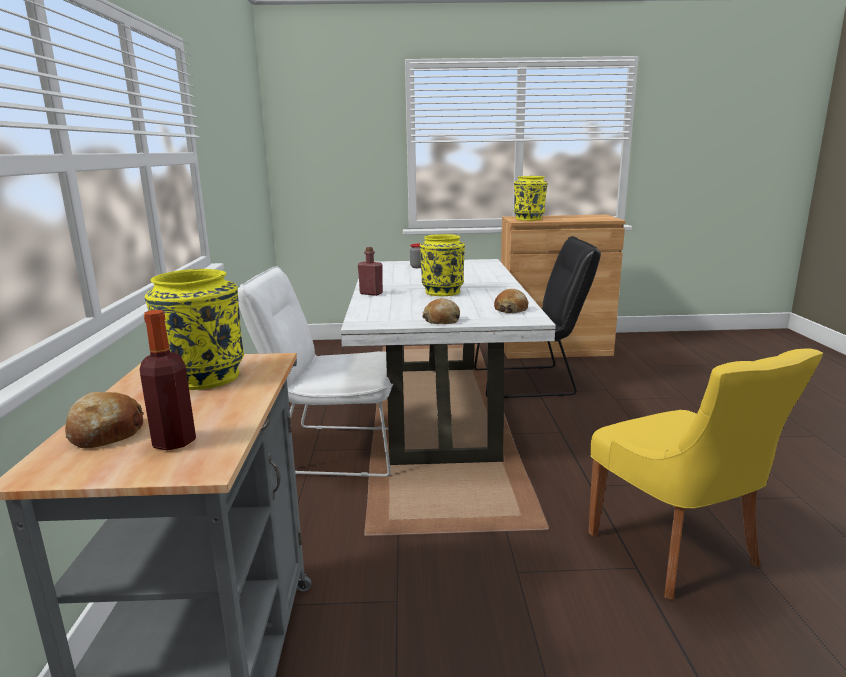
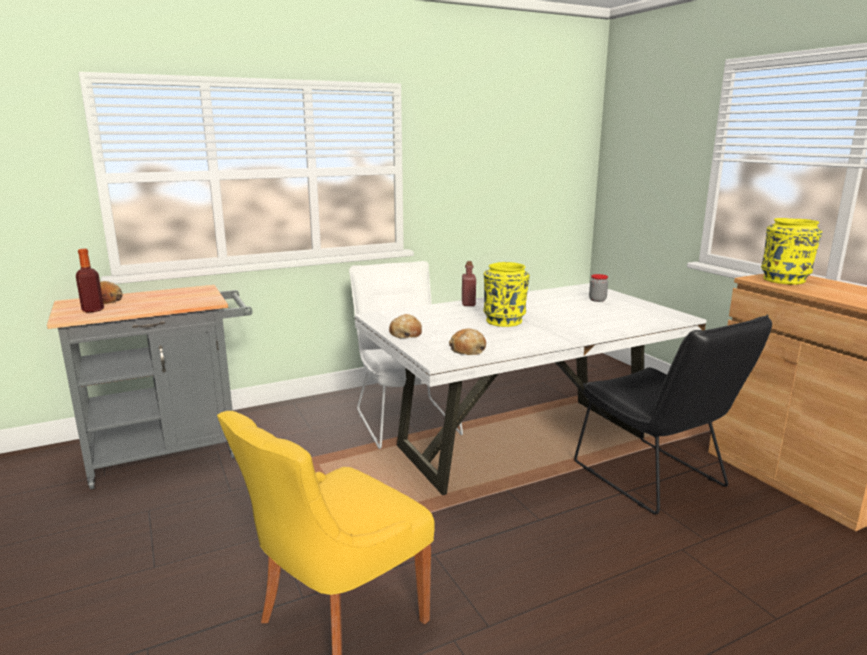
camera: 65 degrees right, 0 degrees up
(203, 377) = (179, 298): yellow vase -> none

